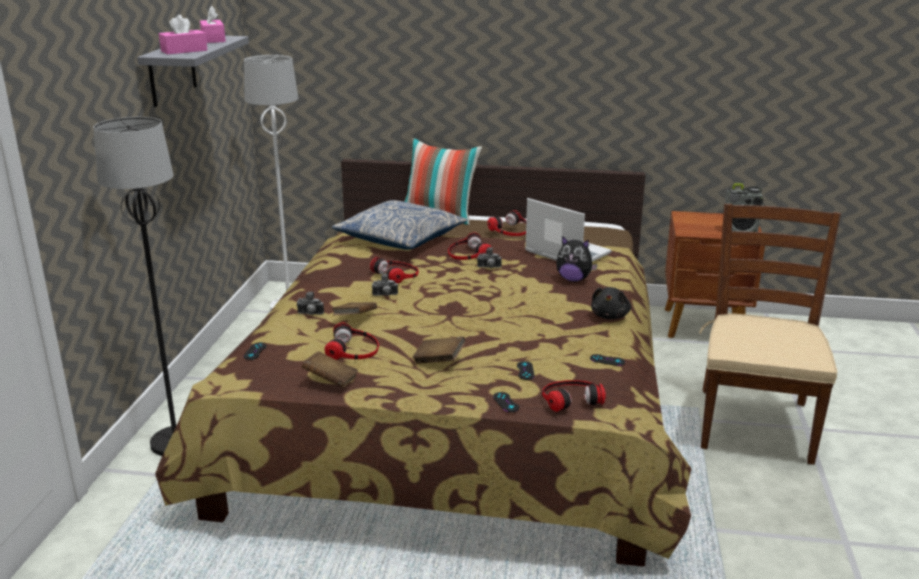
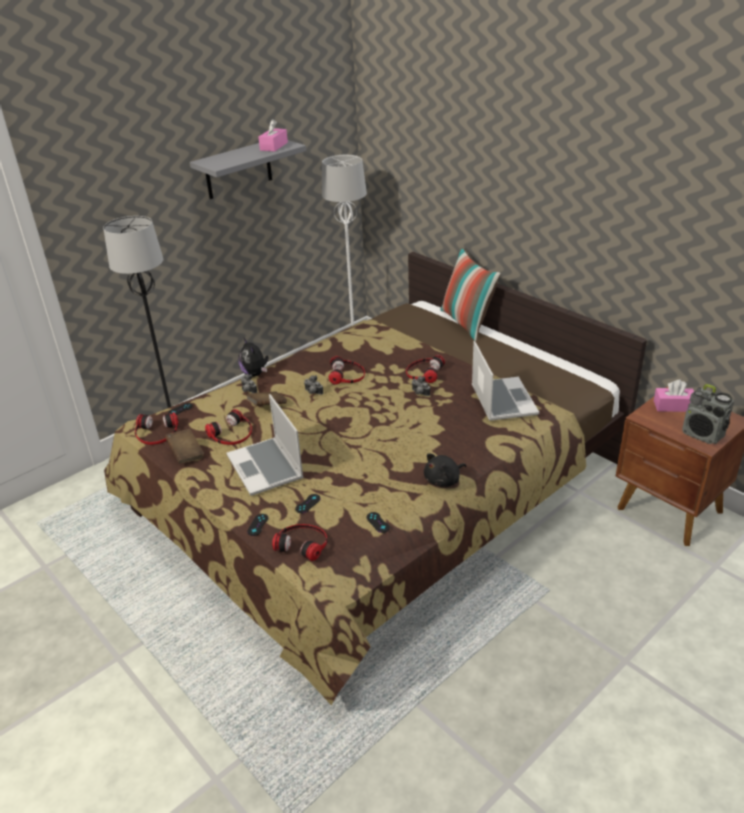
camera: 40 degrees right, 10 degrees up
(184, 51) = (227, 159): pink tissue box -> pink tissue box (673, 406)
(400, 238) = (398, 339): pillow -> none
(439, 361) = (266, 468): brown book -> laptop
(511, 230) = (494, 359): headphones -> headphones (157, 433)
(574, 279) = (469, 431): plush toy -> plush toy (255, 374)
(754, 424) = (581, 631): brown chair -> none

